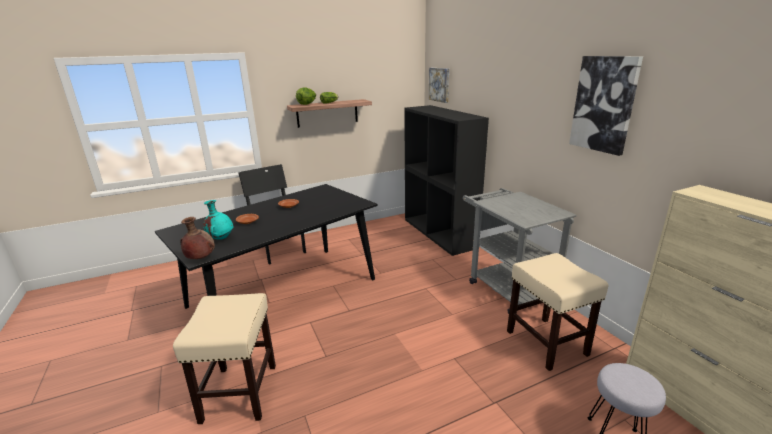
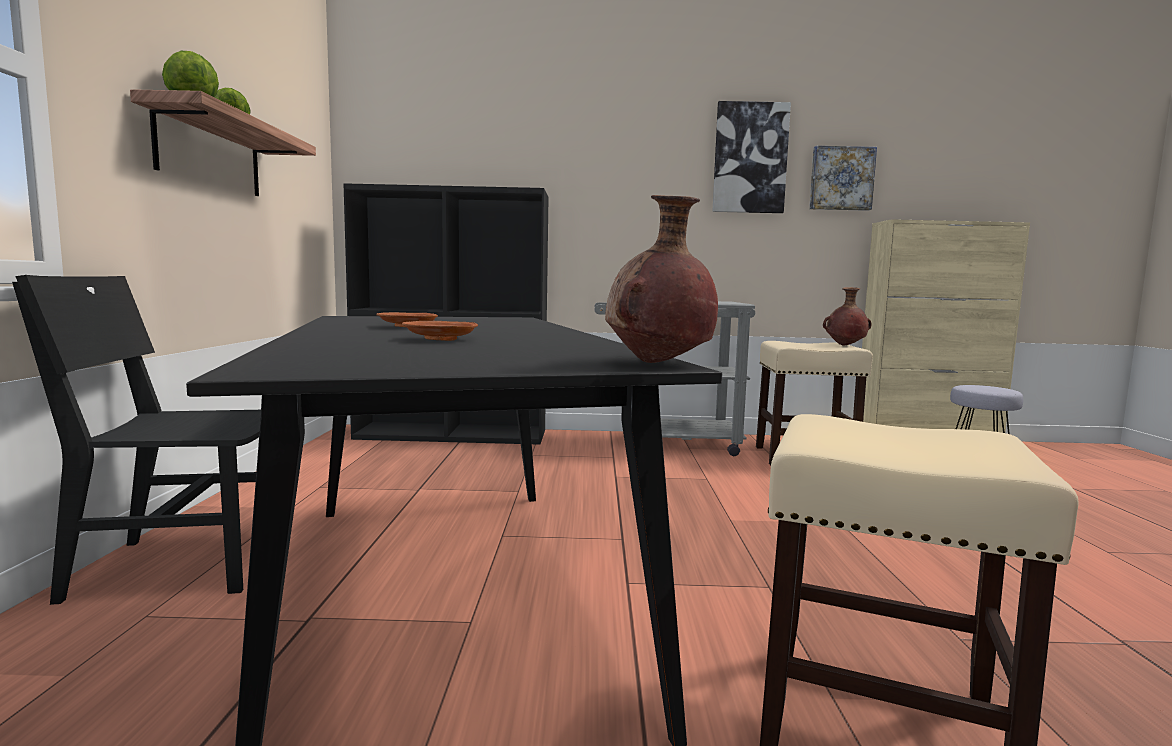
camera: 65 degrees left, 15 degrees down
(221, 238) = (524, 351): turquoise vase -> none
(440, 84) = (393, 152): picture -> picture (841, 179)
(570, 283) = (845, 345): none -> brown vase

